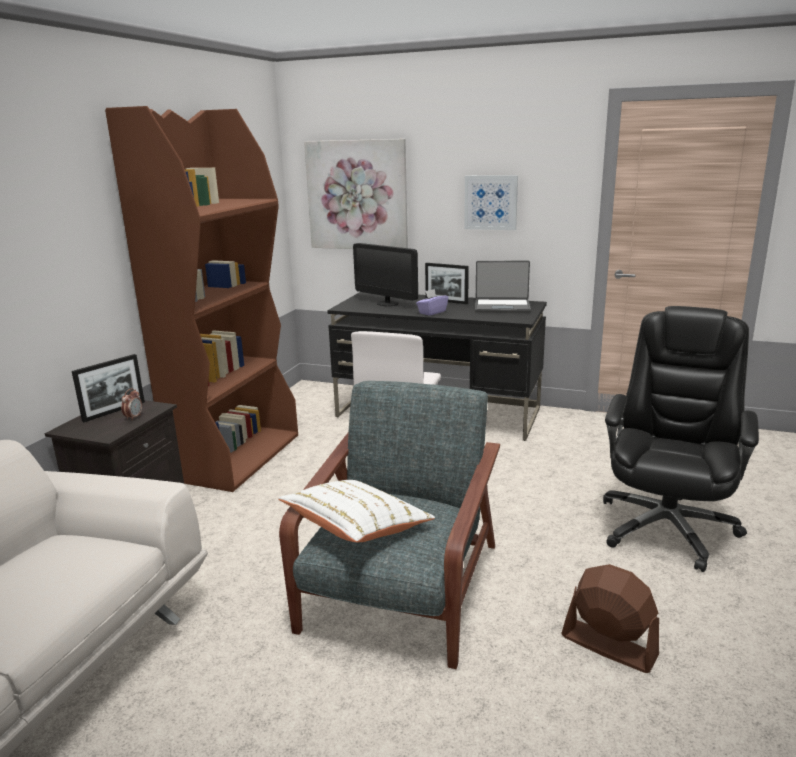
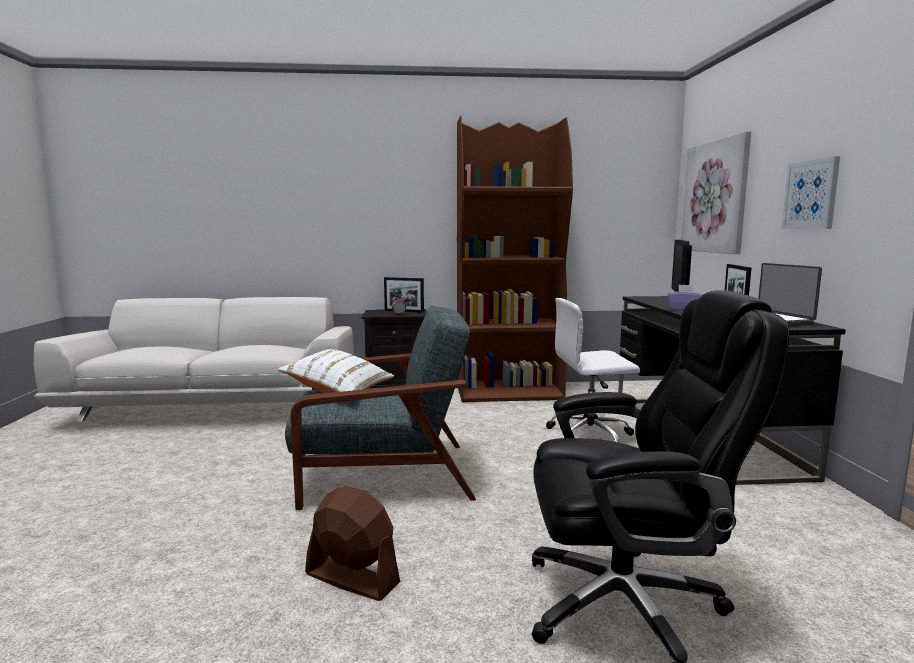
camera: 65 degrees right, 10 degrees down
(608, 645) = (352, 578): brown fan -> brown fan turned 75 degrees counterclockwise

